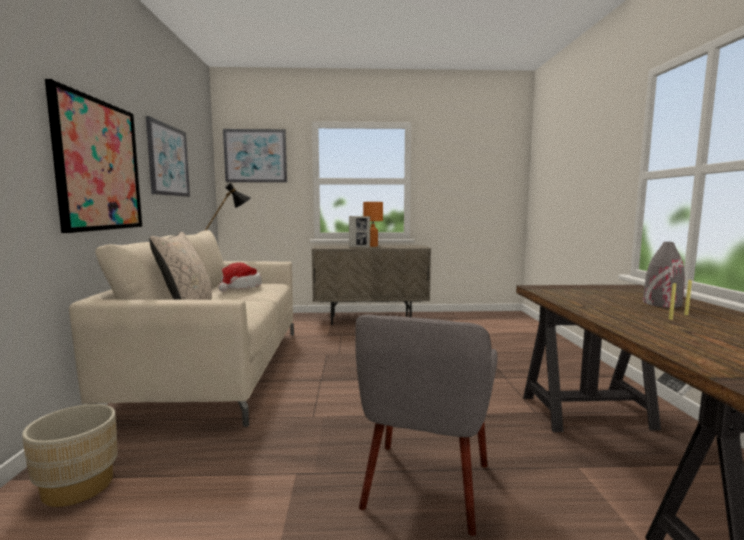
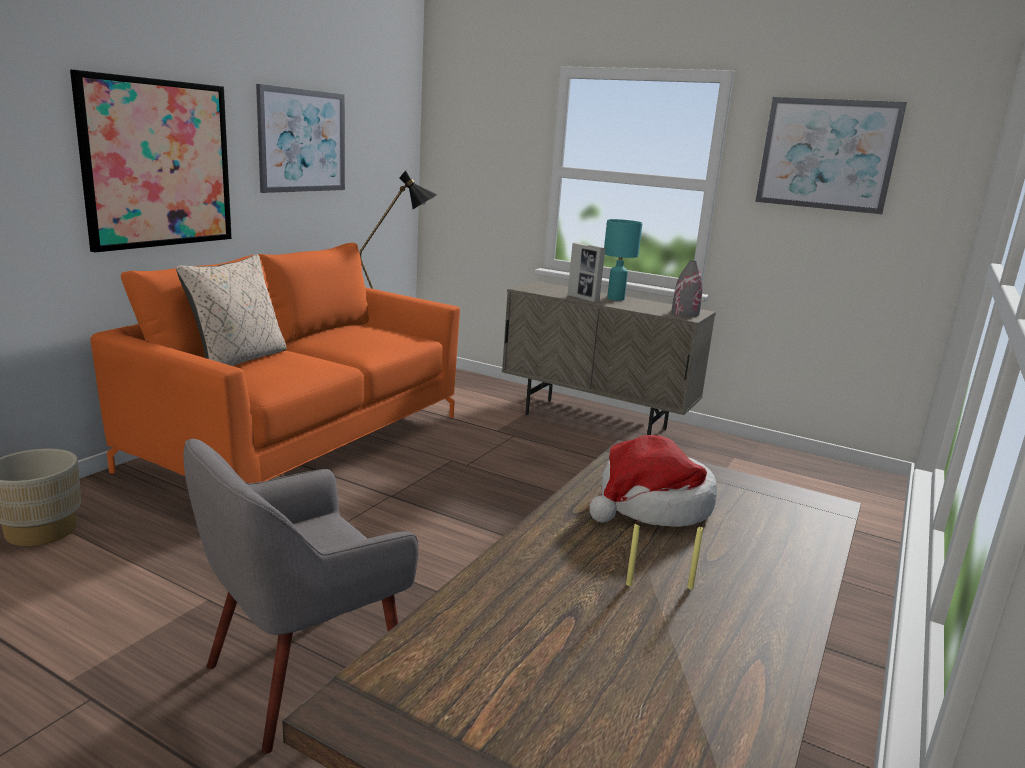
camera: 30 degrees right, 10 degrees up
(217, 369) = (302, 441): beige sofa -> orange sofa
(240, 287) = (356, 336): hat -> hat (652, 506)
(255, 156) = (474, 123): picture -> picture (827, 154)
(373, 246) = (616, 299): orange table lamp -> turquoise table lamp
(661, 304) = (731, 554): grey vase -> grey vase (685, 313)

